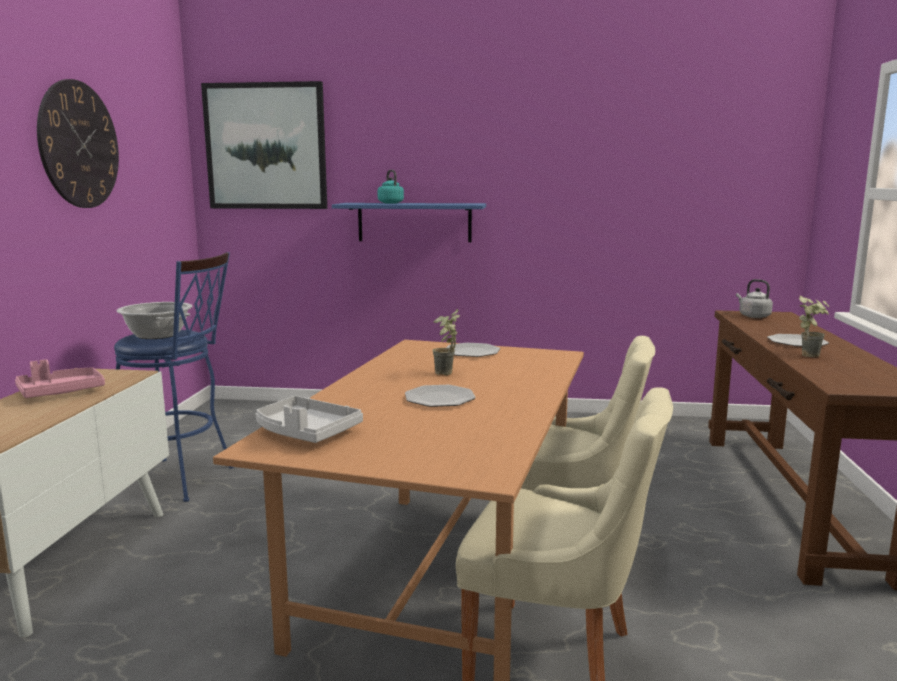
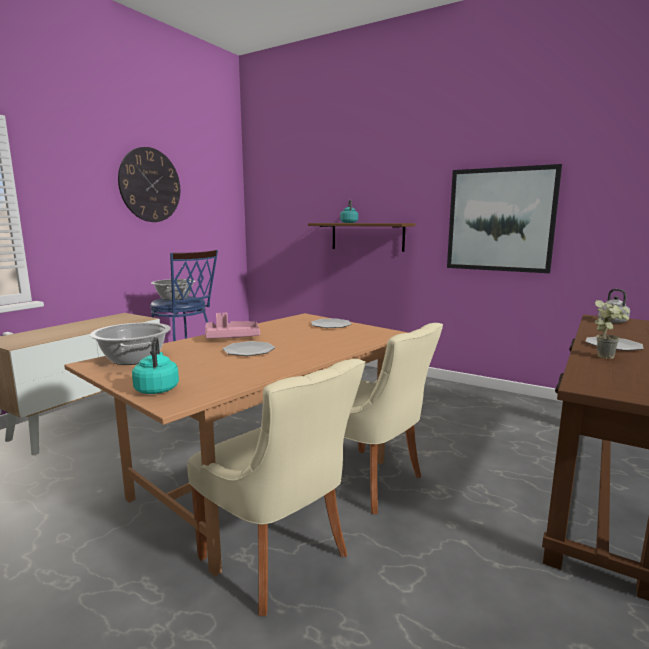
camera: 25 degrees right, 0 degrees up
(60, 392) = (94, 324): pink tray -> pink tray (232, 337)
(266, 146) = (282, 187): picture -> picture (500, 220)
(306, 432) = (133, 359): grey tray -> cooking pot
(414, 222) = (367, 236): blue shelf -> brown shelf
(430, 464) = (157, 389): none -> turquoise kettle
(446, 374) = (284, 336): potted plant -> none

